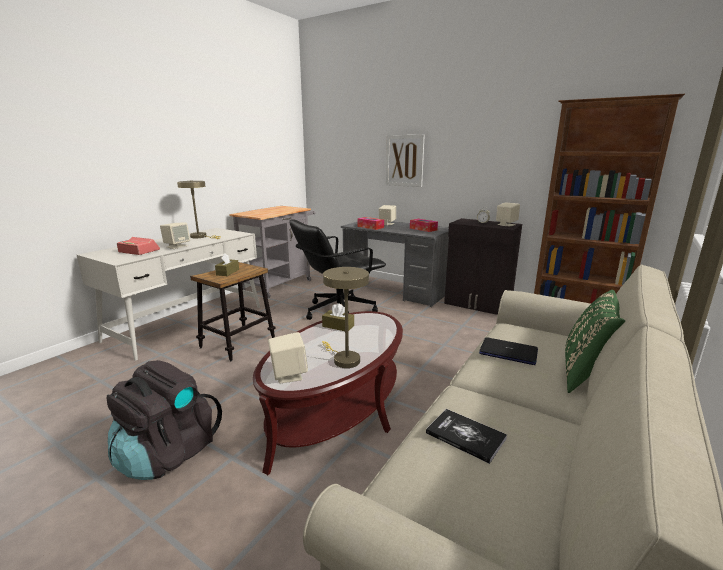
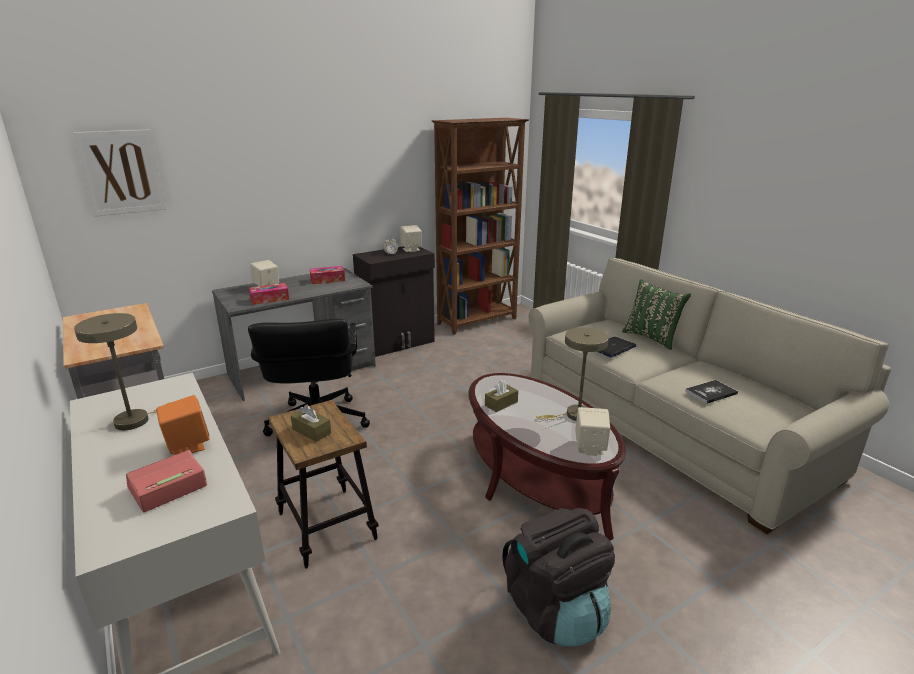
camera: 65 degrees left, 5 degrees up
(177, 246) = (187, 446): beige speaker -> orange speaker
(404, 160) = (259, 195): picture -> picture (122, 172)

